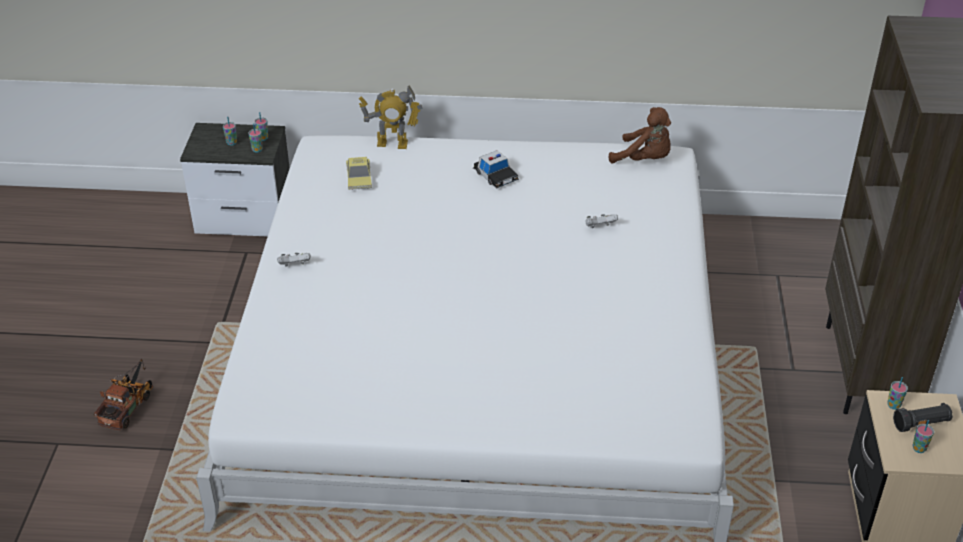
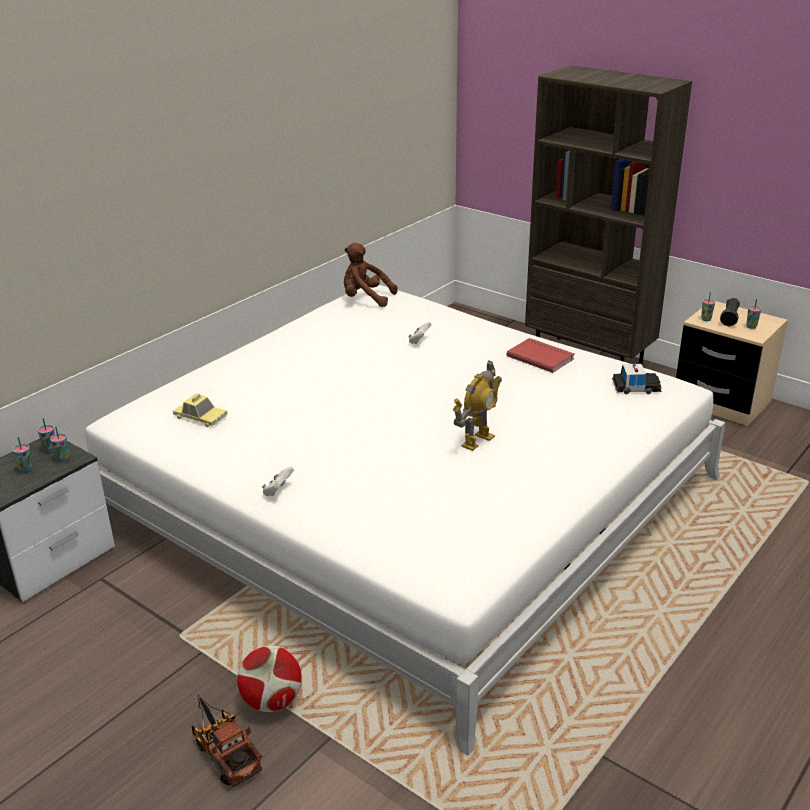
camera: 55 degrees left, 10 degrees down
(188, 403) = (272, 701): none -> football
(392, 144) = (178, 386): toy robot -> toy robot (477, 440)
(495, 175) = (297, 356): toy car -> toy car (636, 387)
(644, 159) = (365, 299): brown plush toy -> brown plush toy turned 135 degrees counterclockwise
(657, 315) = (541, 357): none -> red book

